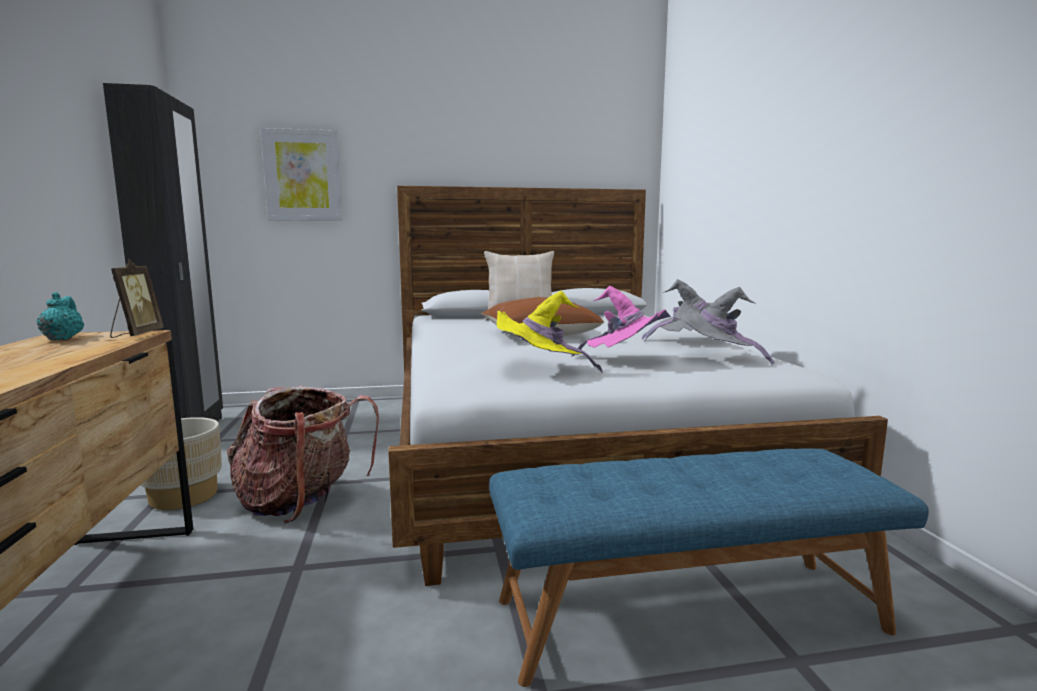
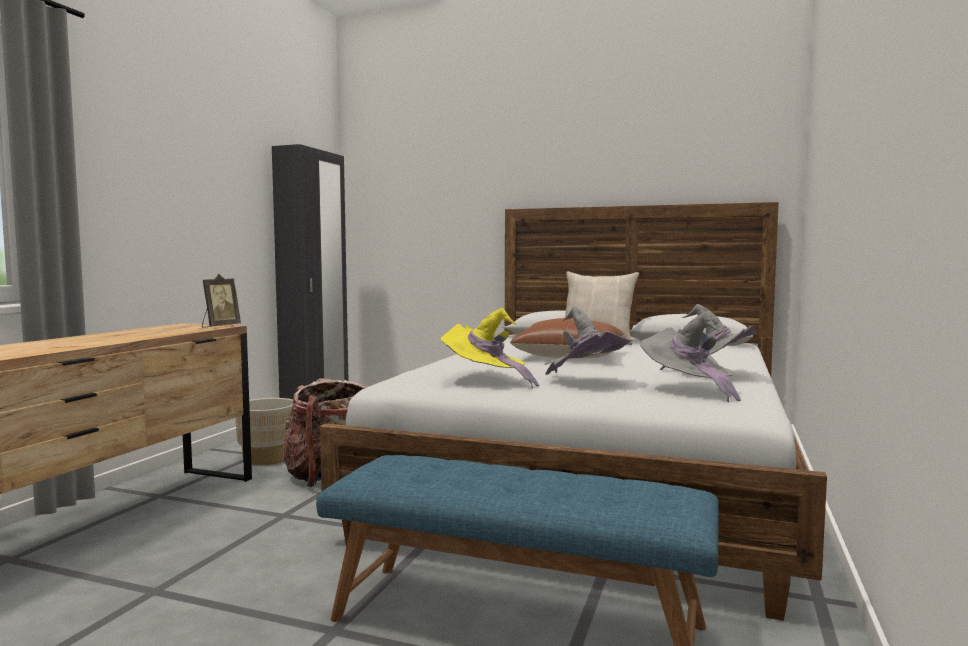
camera: 30 degrees right, 5 degrees down
(63, 339) = (180, 326): turquoise teapot -> none
(303, 175) = (430, 203): picture -> none
(624, 360) = (585, 381): pink hat -> grey hat

